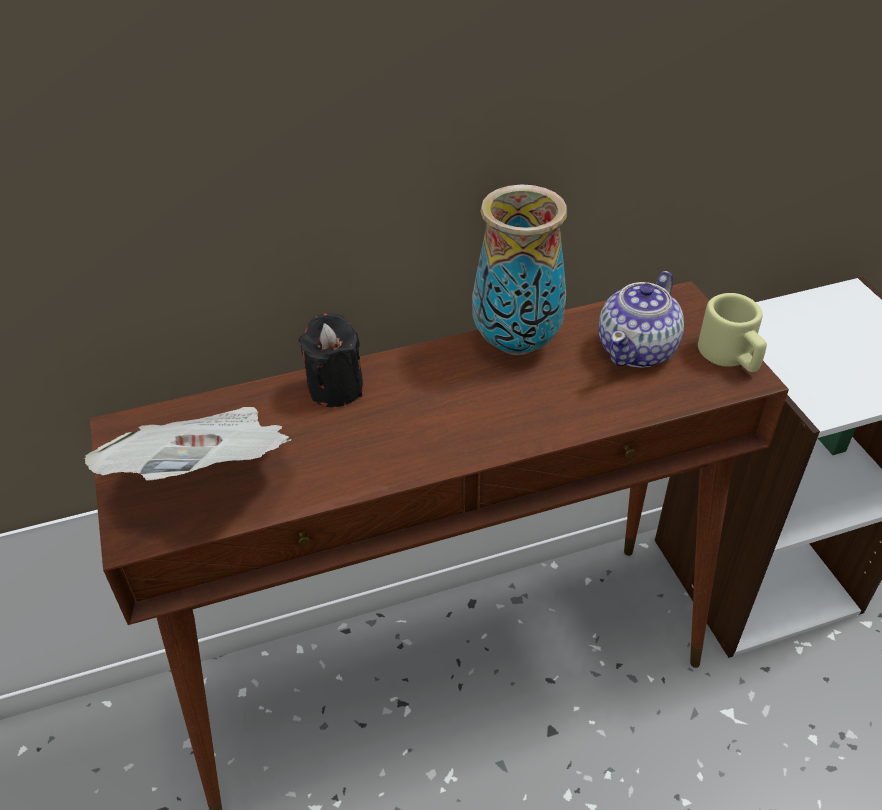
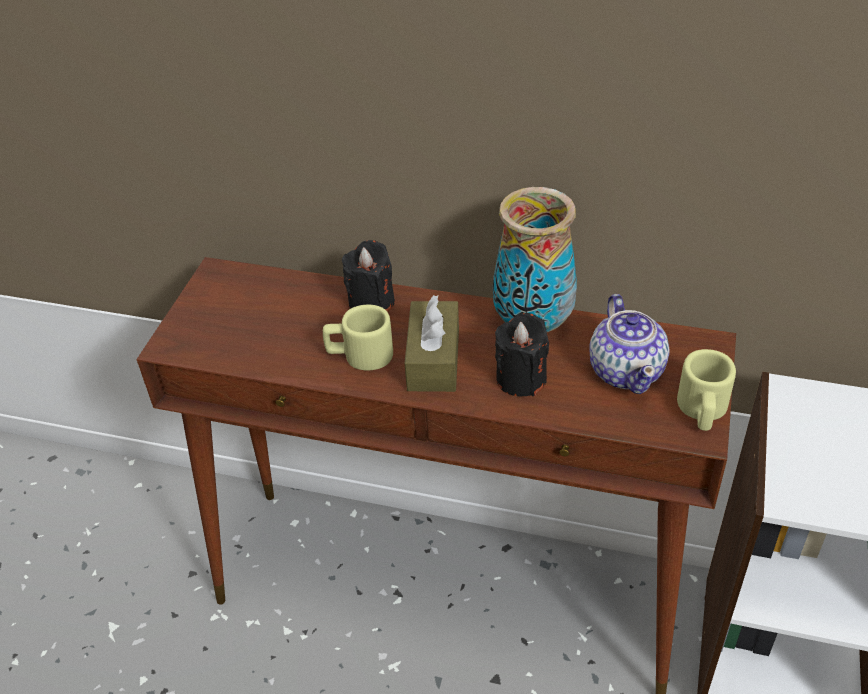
camera: 35 degrees right, 0 degrees up
(206, 475) = (240, 326): newspaper -> none
(373, 446) = (359, 355): none -> beige mug
(453, 417) = (433, 359): none -> brown tissue box
(554, 398) = (521, 378): none -> black candle
(638, 349) = (626, 370): teapot -> teapot turned 75 degrees counterclockwise

